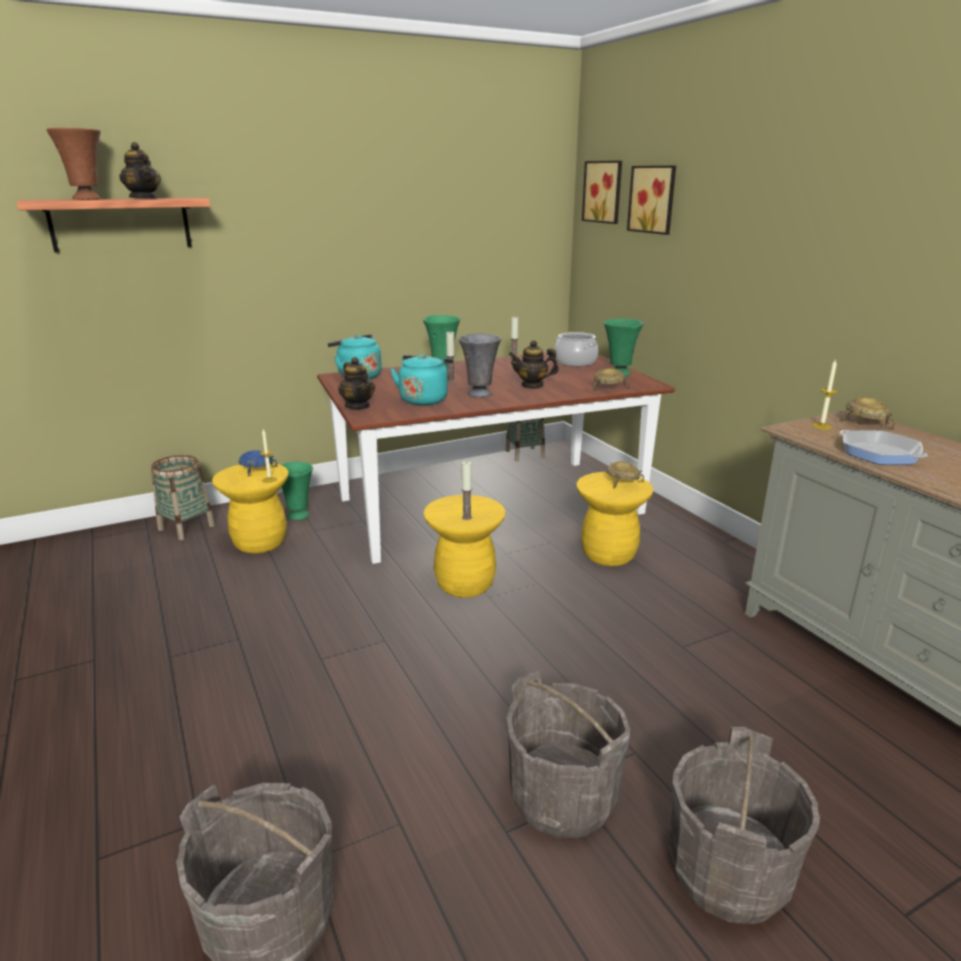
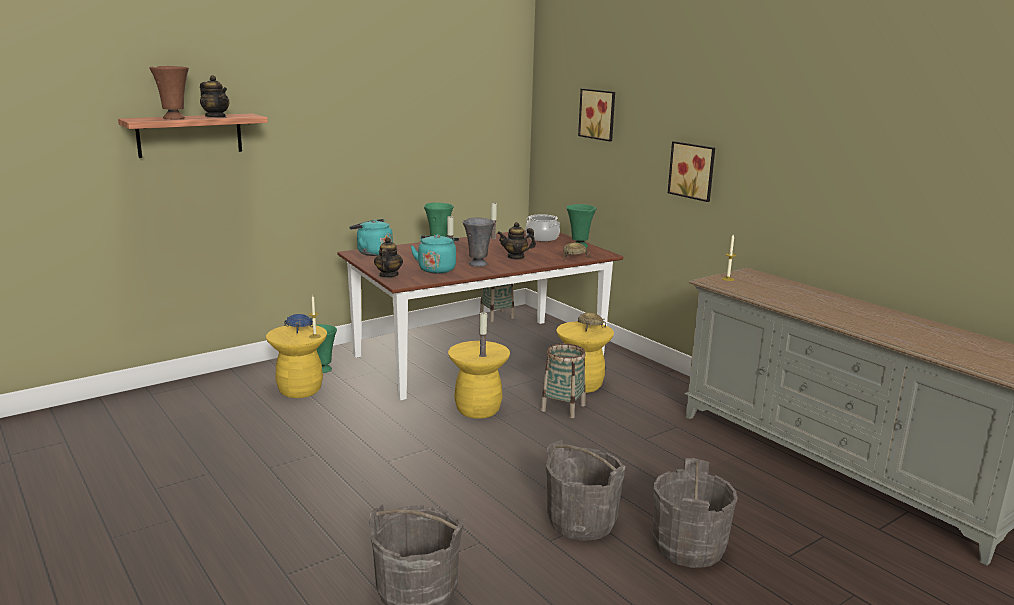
camera: 10 degrees left, 5 degrees down
(186, 527) = (230, 382): basket -> basket (563, 408)
(358, 406) = (388, 275): teapot -> teapot turned 135 degrees counterclockwise
(604, 192) = (558, 105): picture -> picture (693, 170)
(863, 423) = (754, 276): beige bowl -> none
(879, 453) = (763, 294): frying pan -> none

